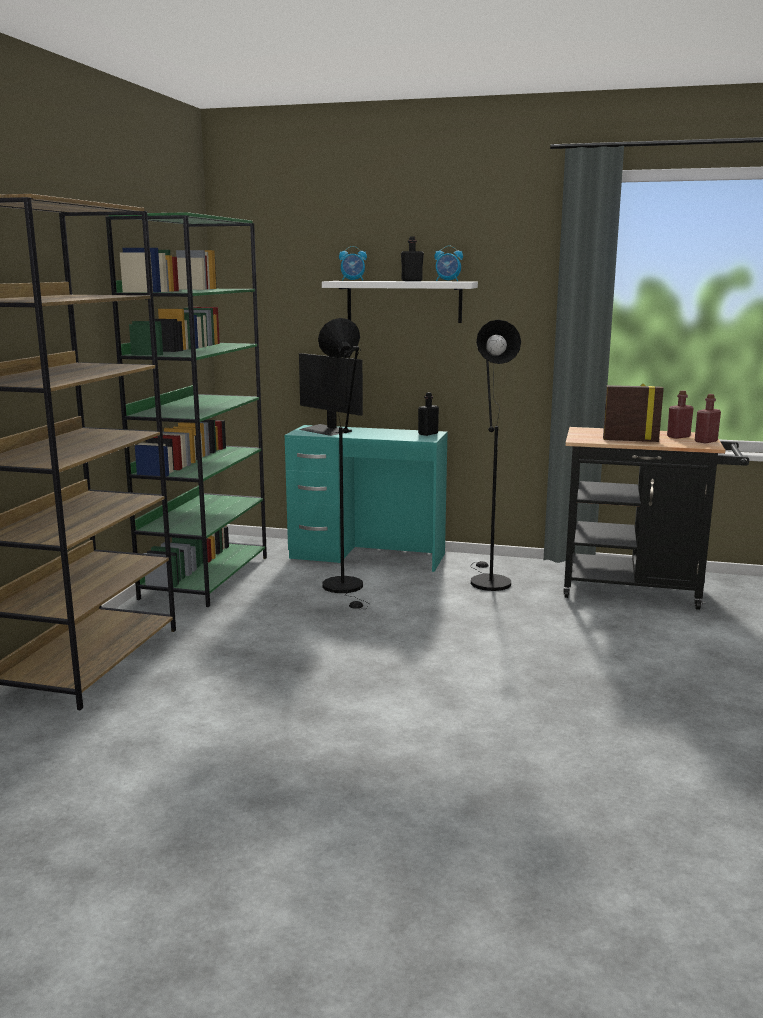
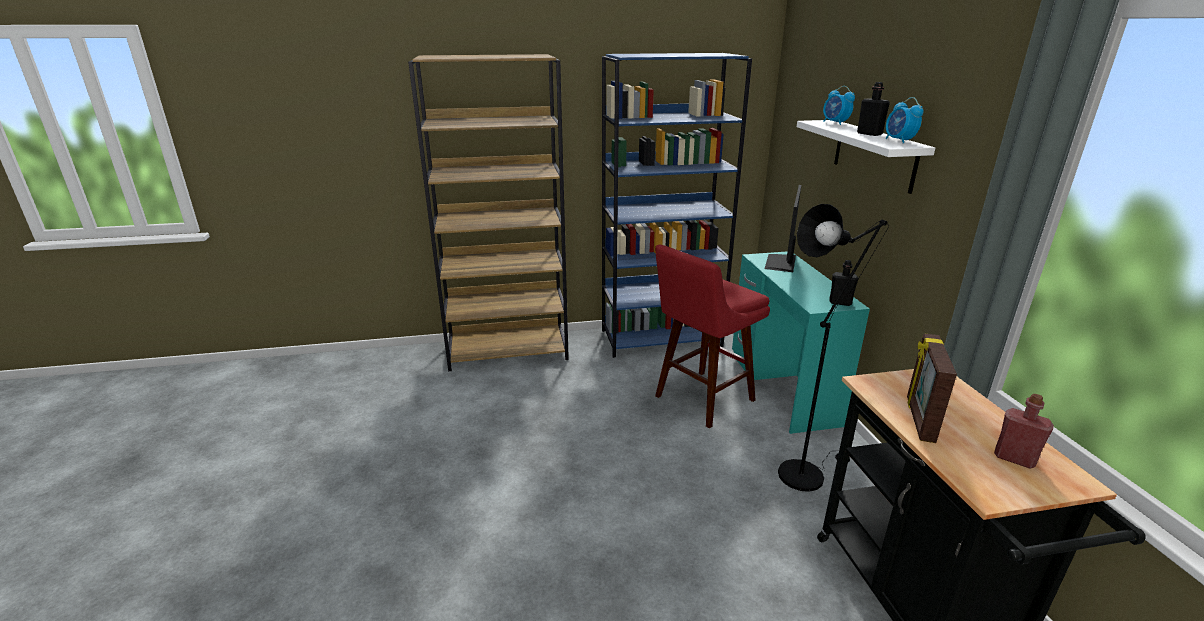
camera: 65 degrees right, 10 degrees up
(205, 577) = (661, 338): green bookcase -> blue bookcase
(346, 588) = (701, 400): black floor lamp -> red stool
(630, 440) = (919, 419): picture frame -> picture frame turned 150 degrees counterclockwise
(706, 441) = (1020, 489): red bottle -> none

